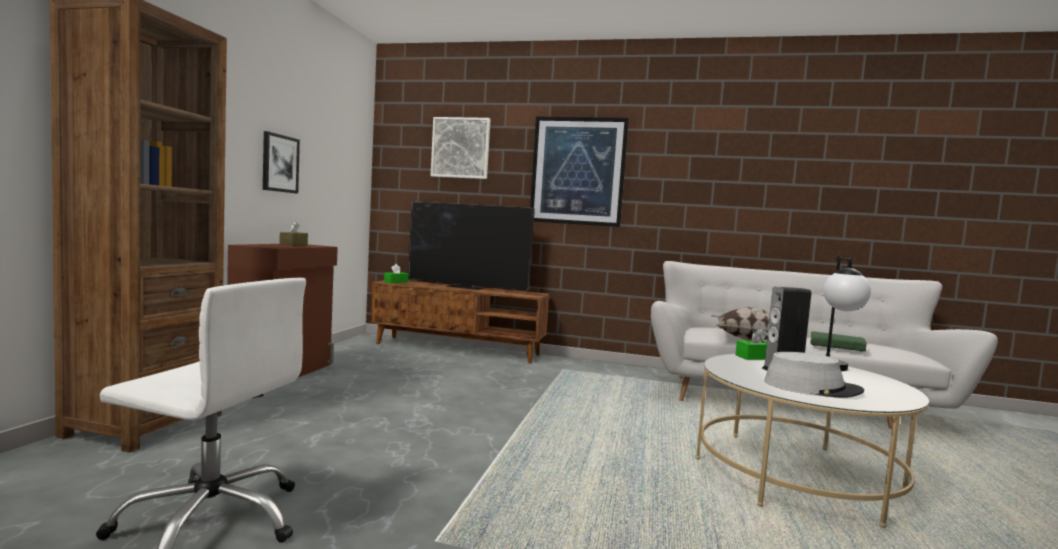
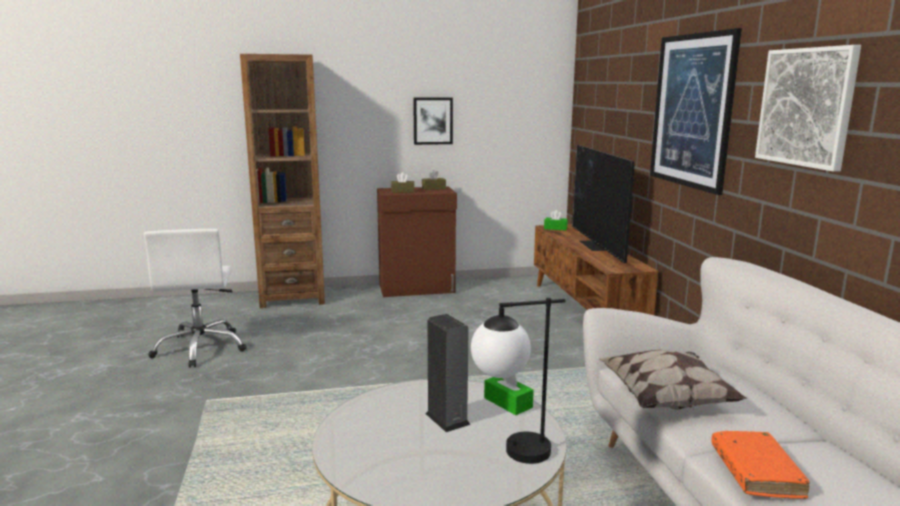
camera: 65 degrees right, 10 degrees up
(280, 246) = (402, 191): none -> brown tissue box
(460, 148) = (615, 82): picture -> picture (806, 107)
(812, 387) = (385, 434): grey hat -> none
(836, 347) = (755, 472): green book -> orange book

